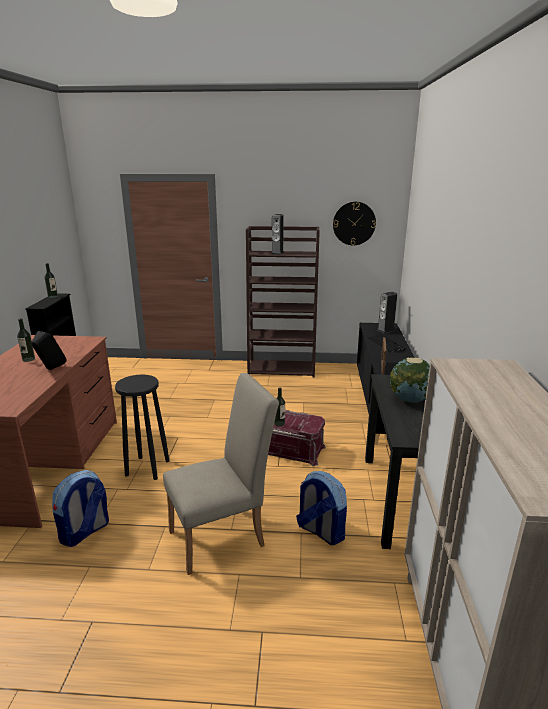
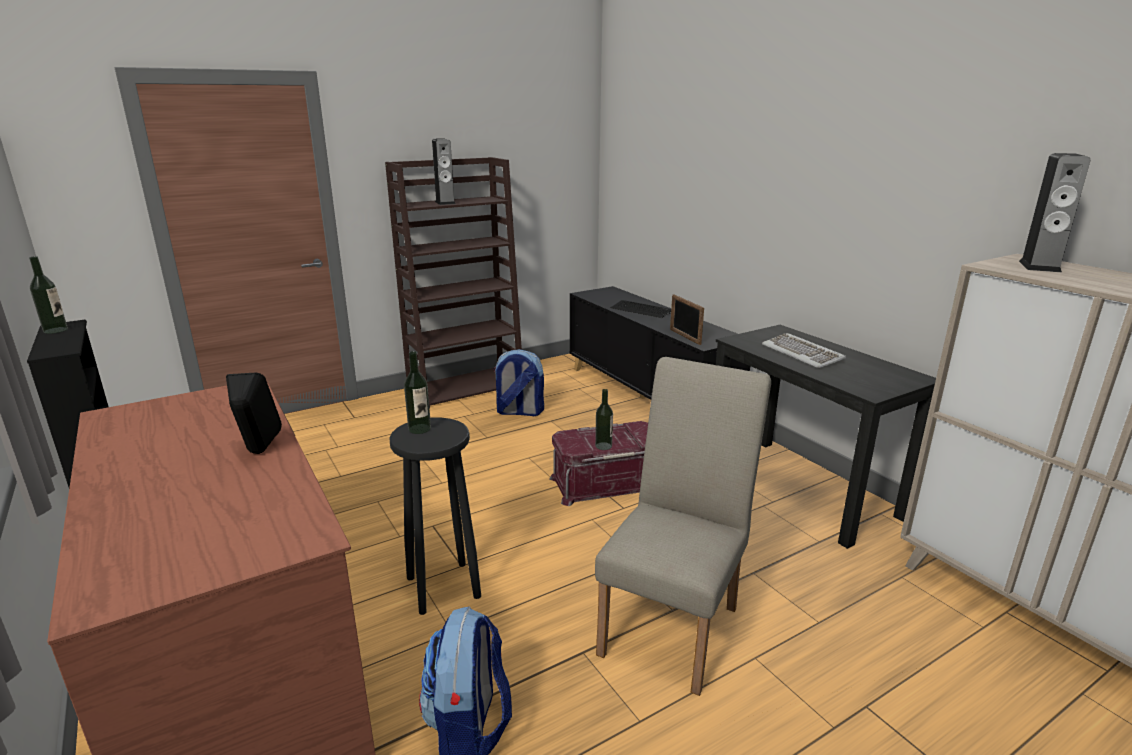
camera: 35 degrees left, 0 degrees up
(28, 359) = (168, 451): bottle -> bottle (419, 429)
(320, 531) = (769, 561): backpack -> backpack (519, 412)
(354, 223) = (537, 150): wall clock -> none
(385, 330) = (615, 296): speaker -> speaker (1039, 266)
(410, 400) = (802, 354): globe -> keyboard

